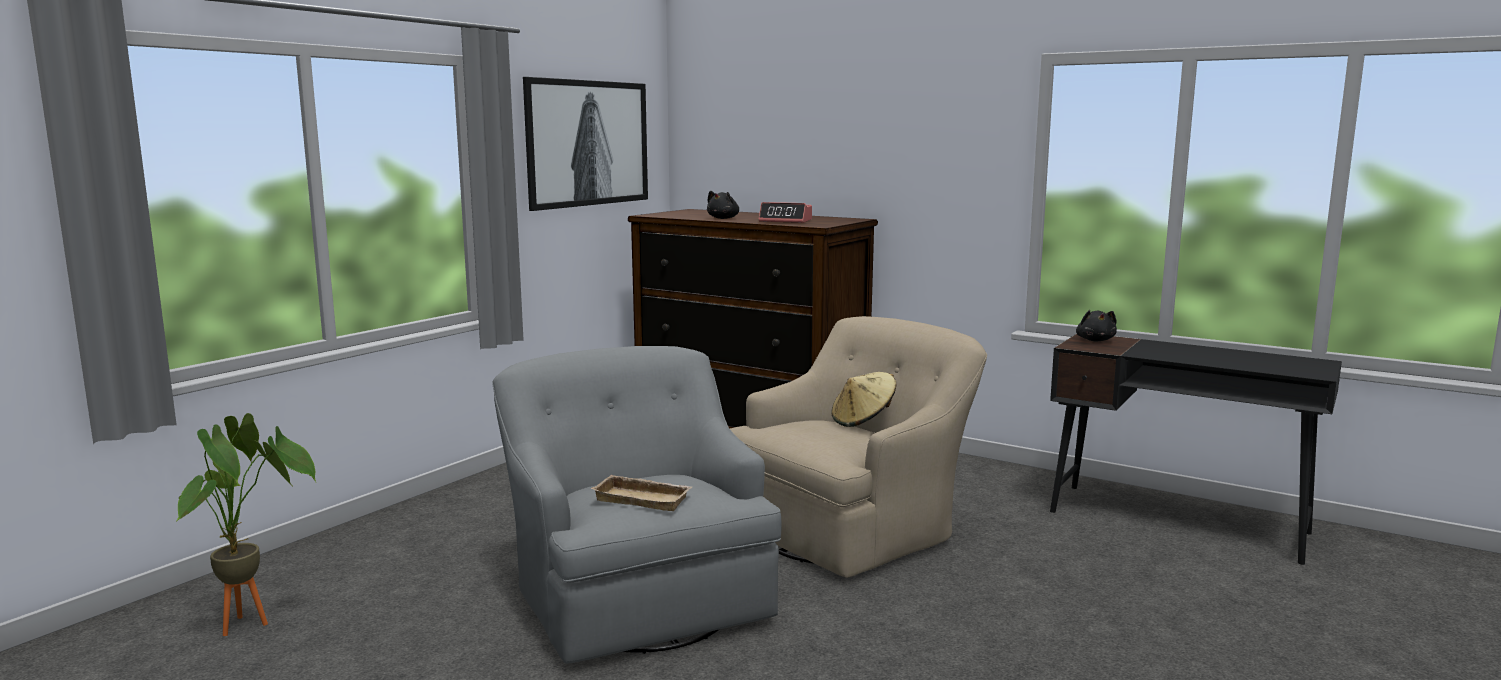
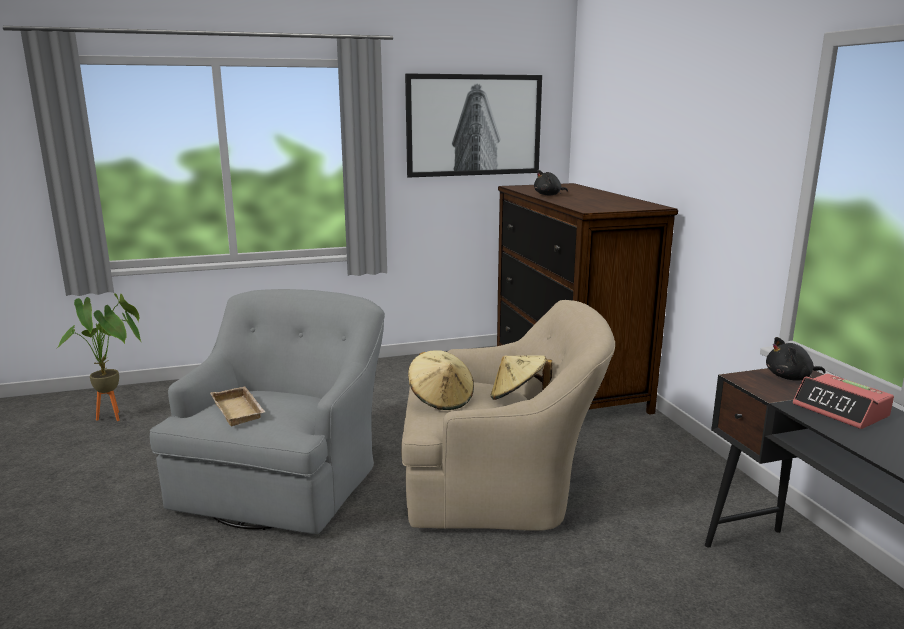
camera: 40 degrees right, 5 degrees up
(786, 221) = (584, 202): alarm clock -> alarm clock (841, 411)
(810, 438) = (441, 399): none -> beige hat
(1095, 340) = (790, 378): black plush toy -> black plush toy turned 45 degrees clockwise

